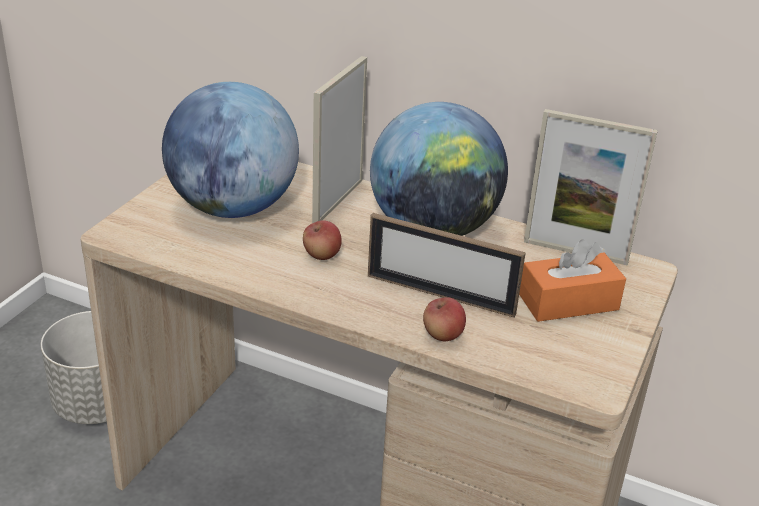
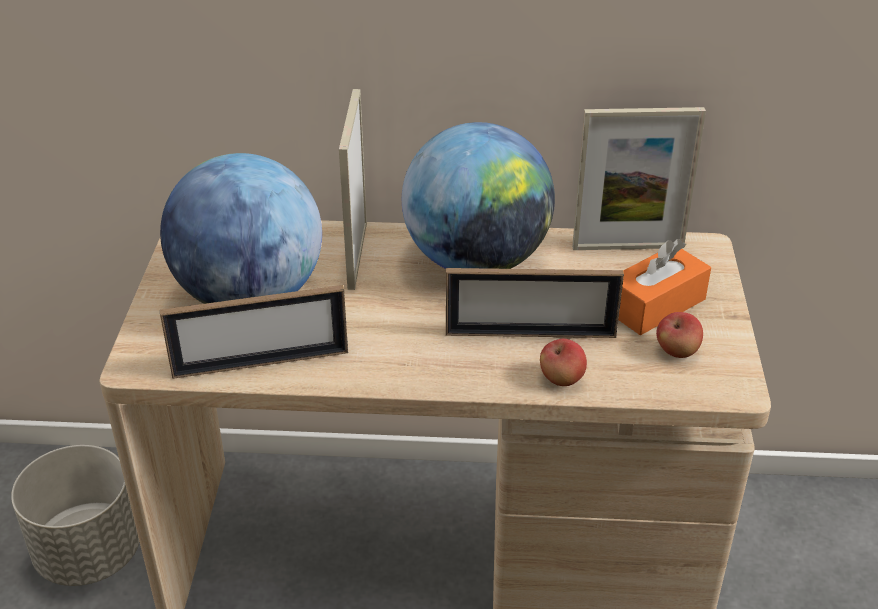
camera: 20 degrees left, 5 degrees up
(206, 256) = (261, 363): none -> picture frame
(321, 255) = (383, 325): apple -> apple (677, 351)

